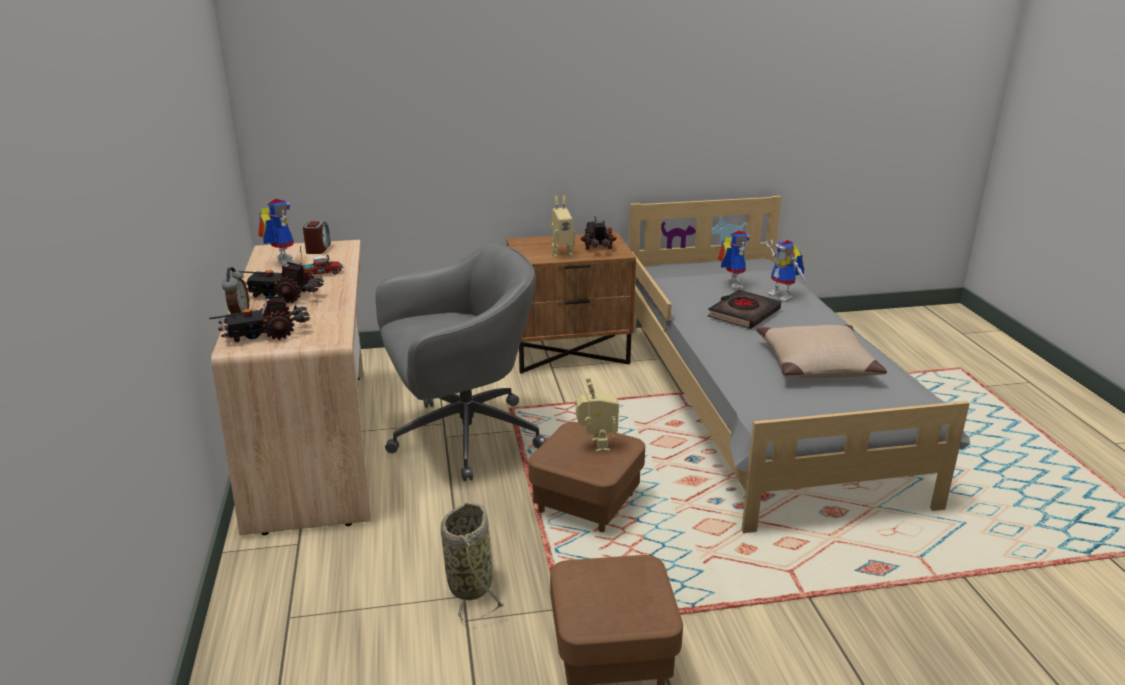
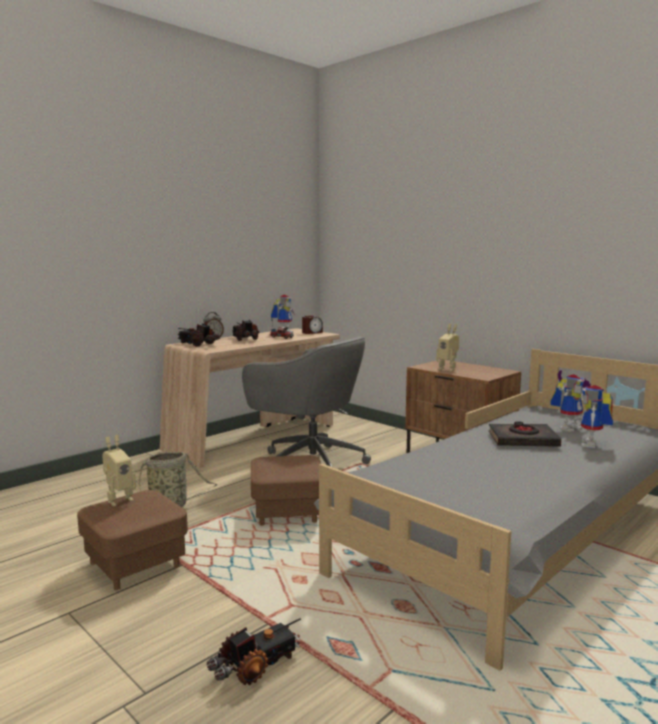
camera: 55 degrees right, 15 degrees down
(596, 446) = (293, 466): toy robot -> toy robot (119, 500)
(598, 245) = (484, 372): toy truck -> toy truck (257, 666)
(816, 364) = (486, 476): beige pillow -> none

